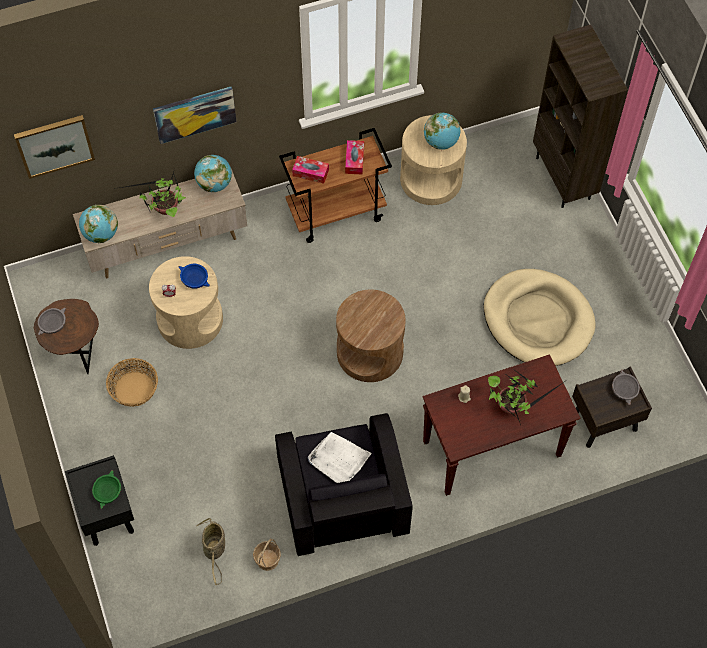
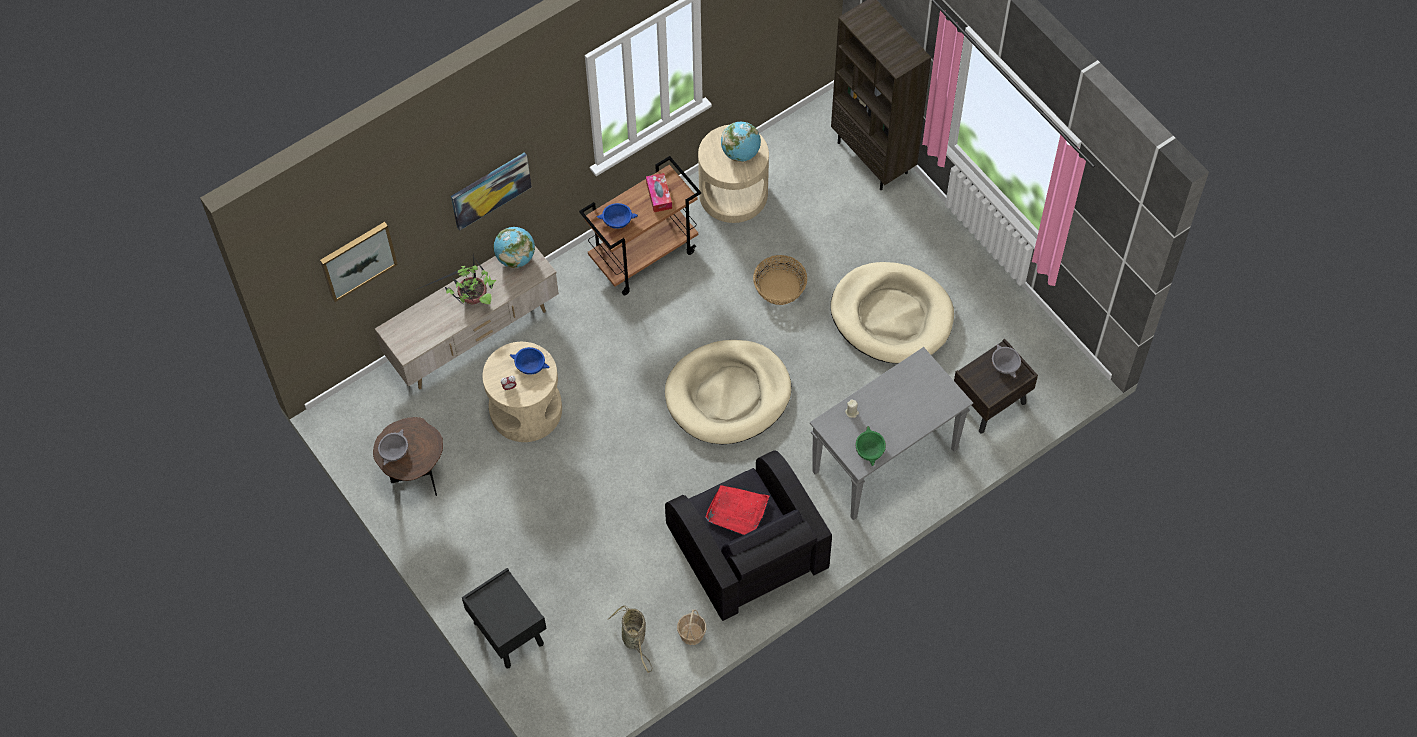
camera: 15 degrees left, 0 degrees up
(101, 234) = (413, 342): globe -> none
(108, 492) = (514, 606): green bowl -> green bowl (870, 450)
(134, 389) = (492, 498): basket -> basket (780, 288)
(310, 173) = (617, 220): tissue box -> blue bowl
(338, 459) = (737, 511): white tray -> red tray
(370, 352) = (728, 394): brown side table -> beige dog bed
(491, 450) = (884, 462): brown console table -> grey console table
(512, 405) = (902, 408): potted plant -> none

